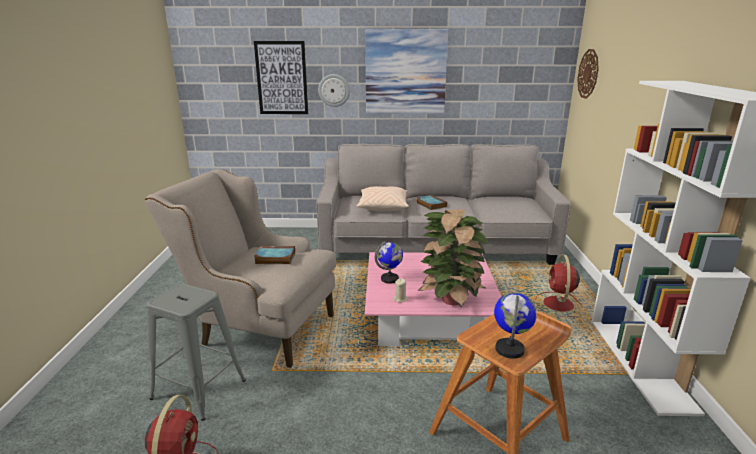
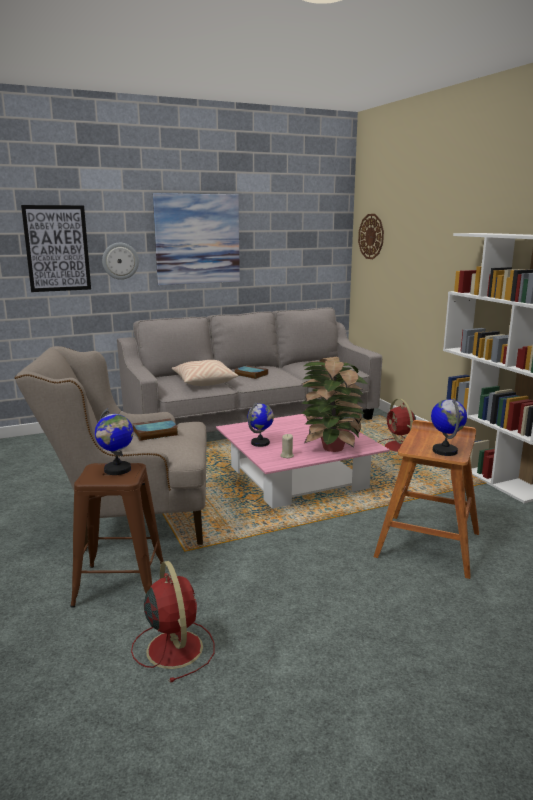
camera: 25 degrees left, 5 degrees down
(190, 295) = (117, 470): none -> globe
(199, 389) = (120, 585): grey stool -> brown stool

